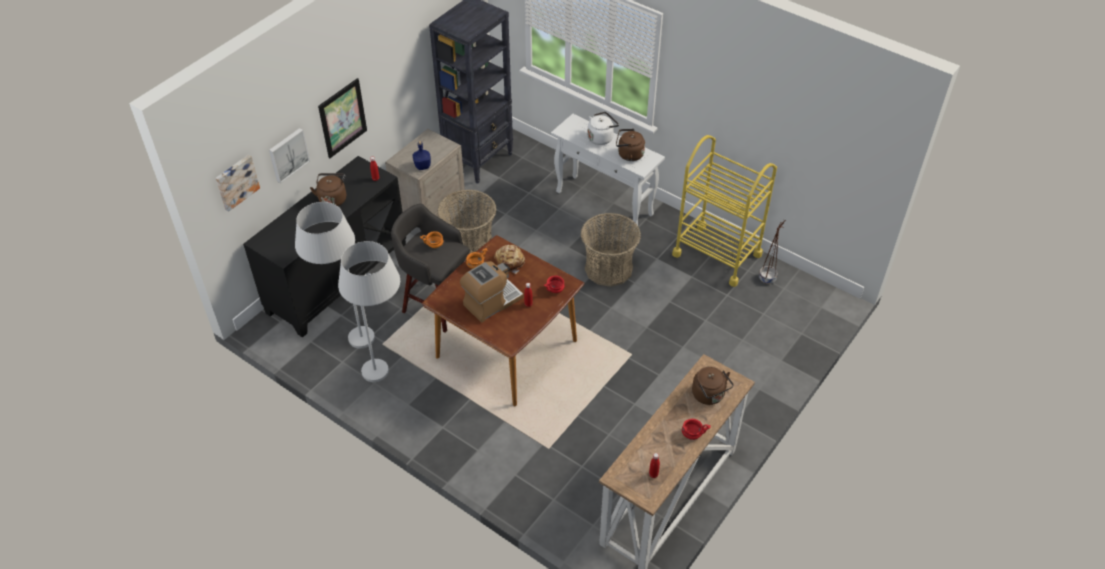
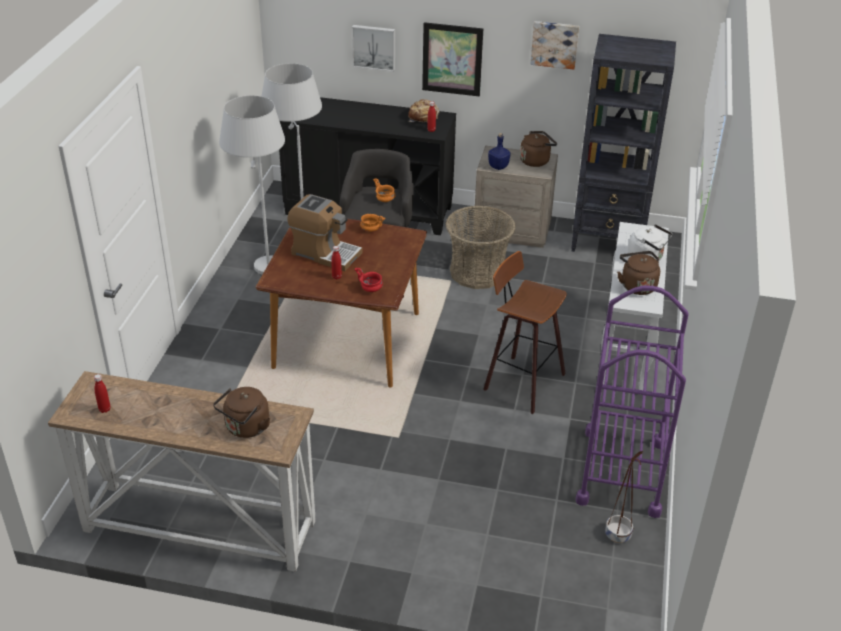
camera: 65 degrees right, 10 degrees down
(236, 182) = (308, 29): picture -> picture (554, 44)
(332, 198) = (385, 117): brown kettle -> brown kettle (536, 161)
(510, 261) = (392, 249): bread -> bread (423, 117)
(608, 268) = (521, 382): basket -> stool
(692, 434) = (178, 427): red bowl -> none
(717, 254) = (621, 472): yellow cart -> purple cart

